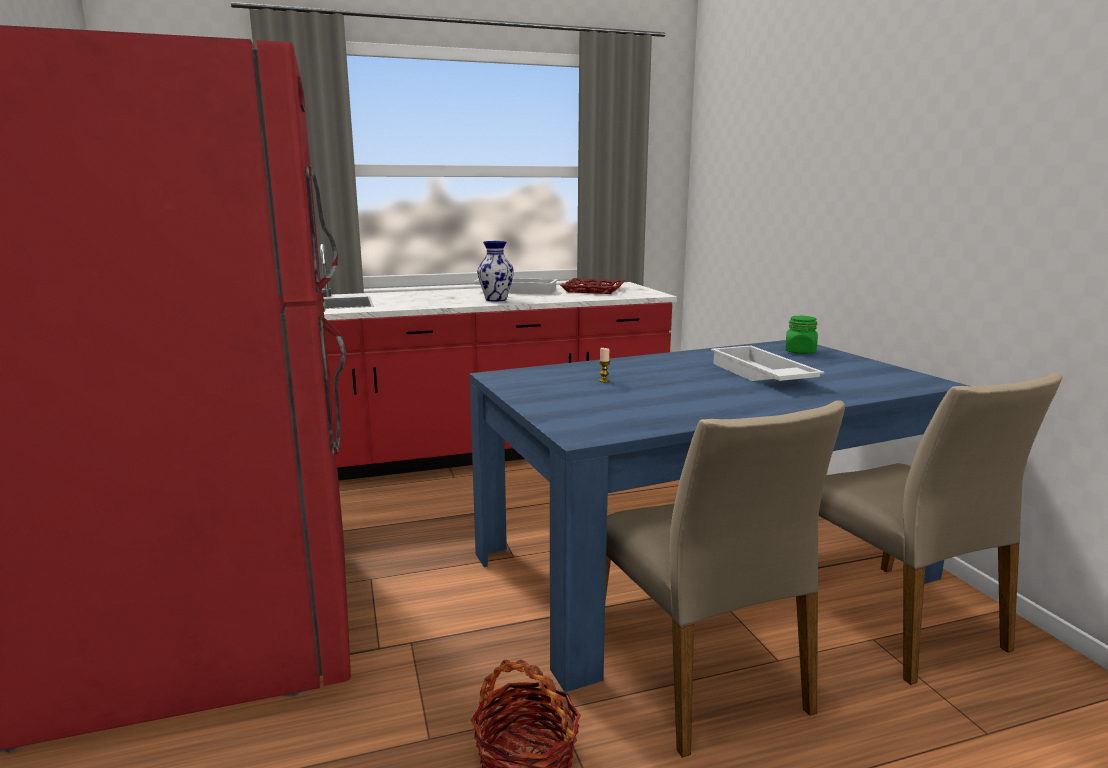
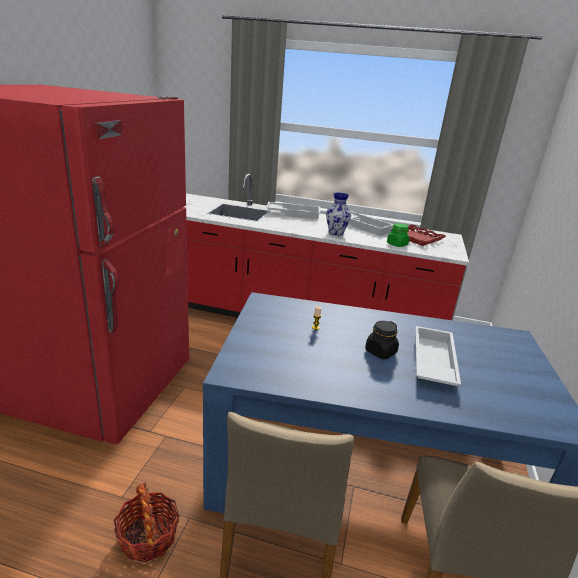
camera: 30 degrees right, 10 degrees up
(407, 294) = (293, 213): none -> white tray
(703, 380) = (380, 352): none -> black jar
(800, 351) = (507, 347): green jar -> green jar (397, 244)

